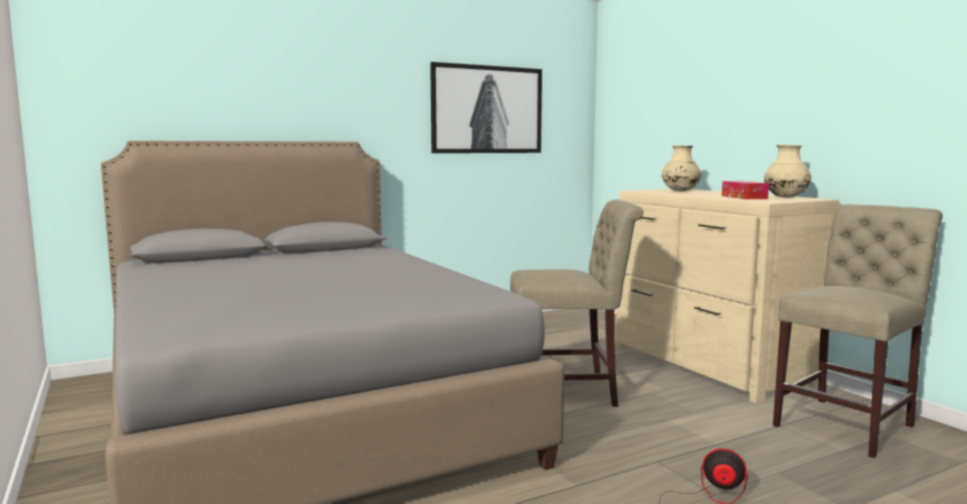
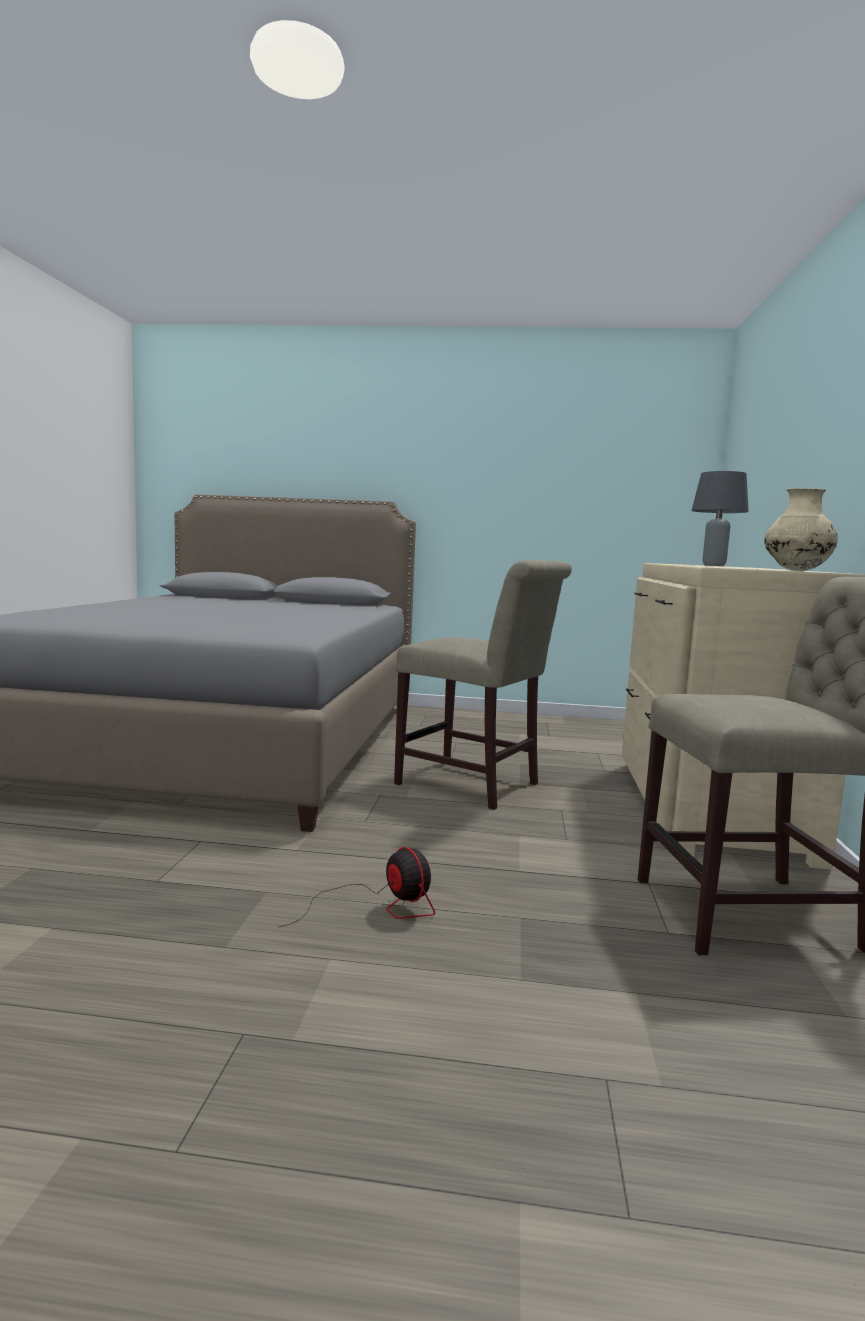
camera: 35 degrees right, 0 degrees up
(487, 109) = (558, 470): picture -> none
(680, 191) = (713, 565): beige vase -> grey table lamp
(744, 197) = (735, 567): tissue box -> none

